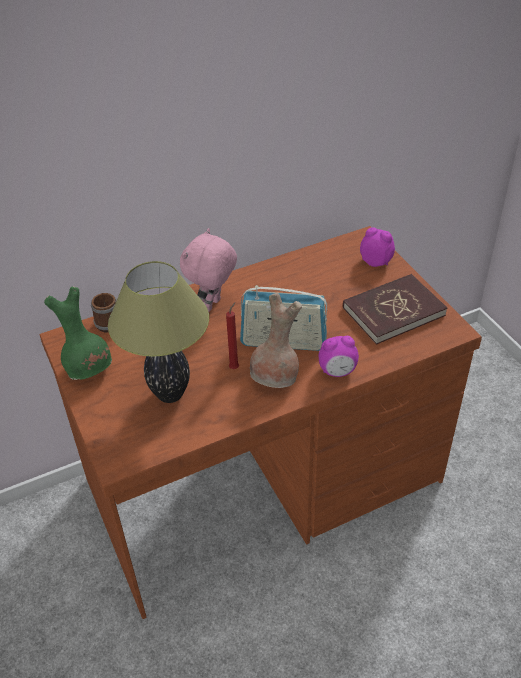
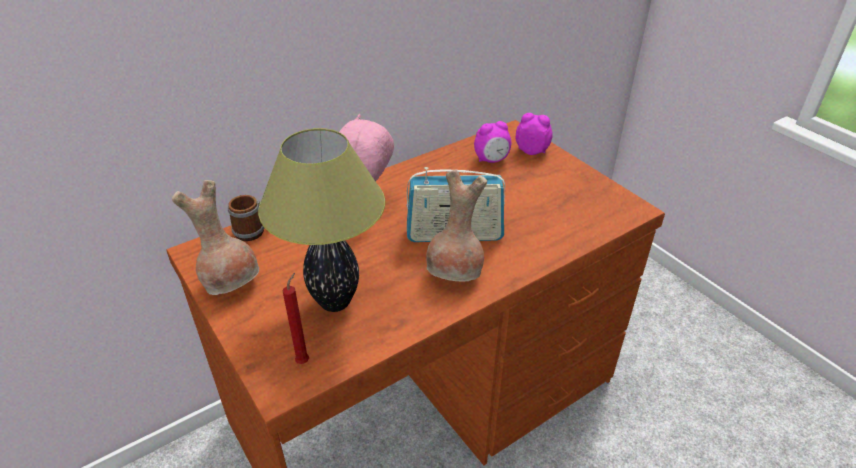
camera: 10 degrees left, 5 degrees down
(89, 368) = (231, 282): green vase -> brown vase
(235, 367) = (406, 265): red candle -> red candle (304, 360)
(337, 371) = (523, 260): alarm clock -> alarm clock (491, 160)
(393, 311) = (565, 195): red book -> none

